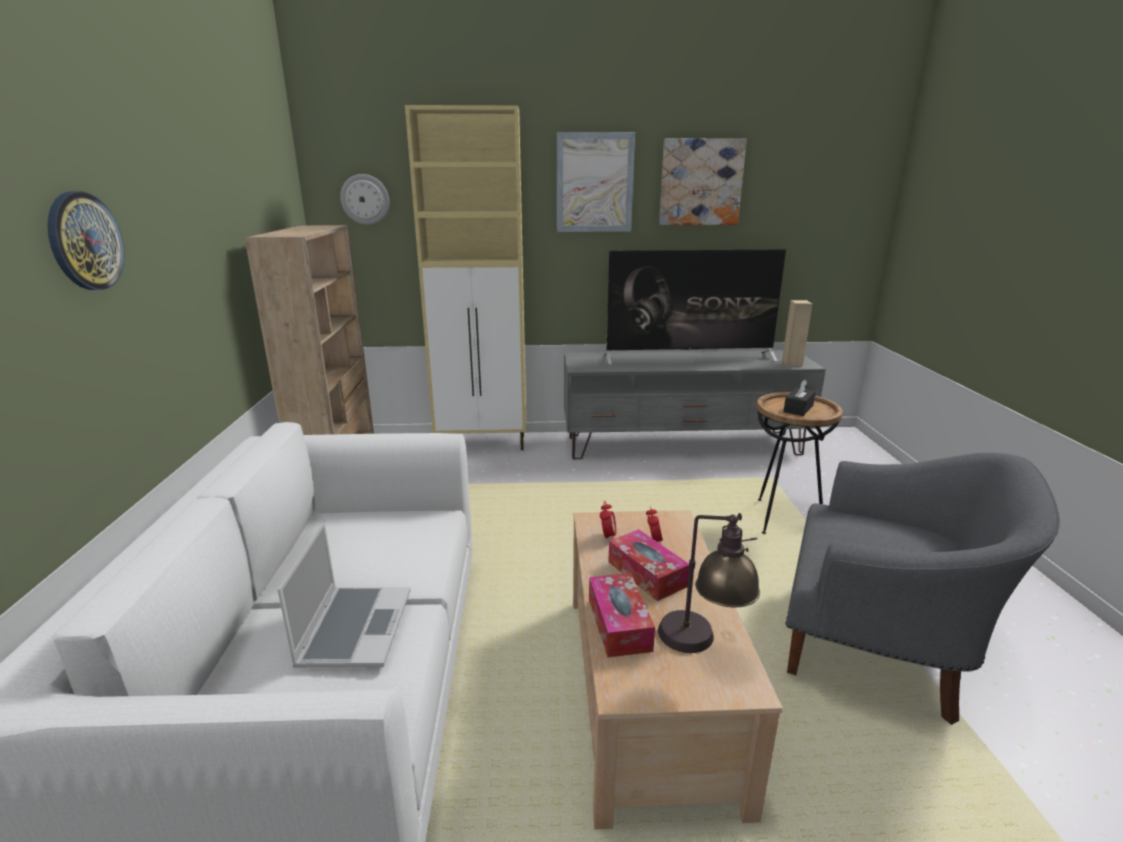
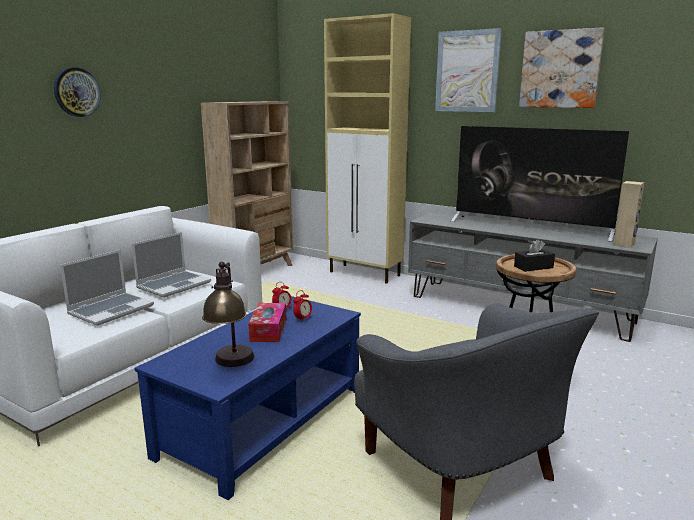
camera: 35 degrees right, 5 degrees down
(365, 199) = (313, 86): wall clock -> none
(381, 546) = (174, 285): none -> laptop
(619, 624) = (210, 343): tissue box -> none
(645, 692) = (263, 421): beige coffee table -> blue coffee table

